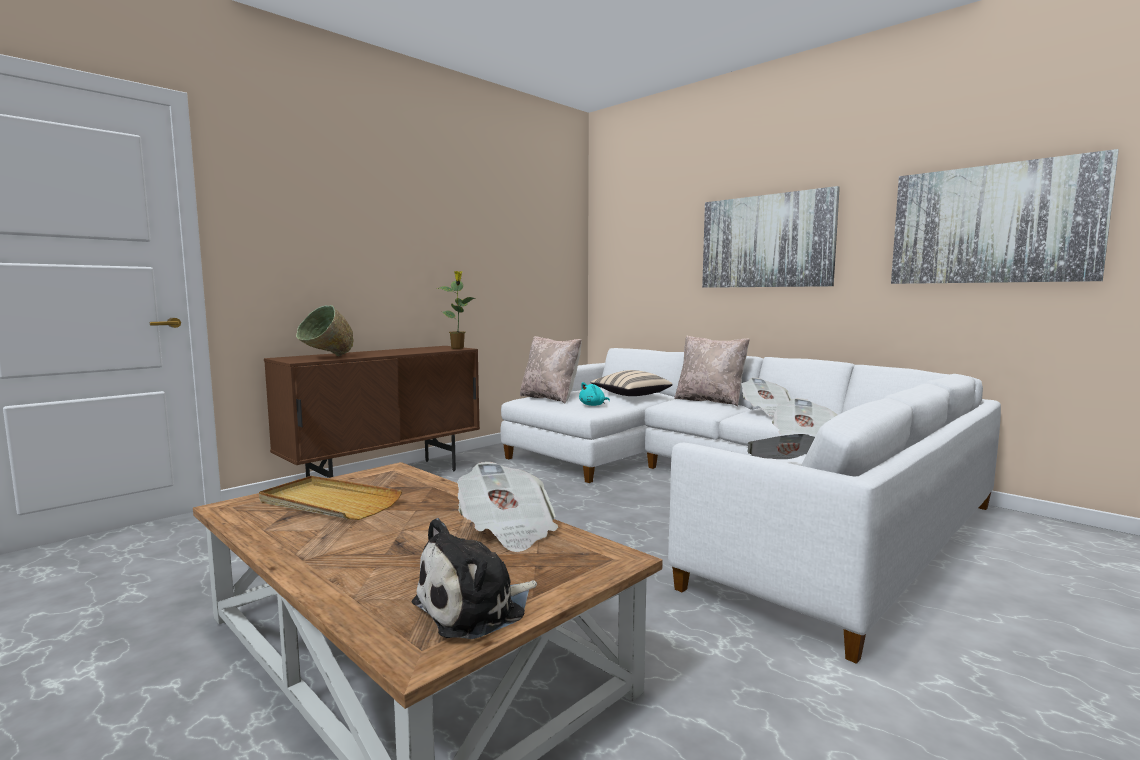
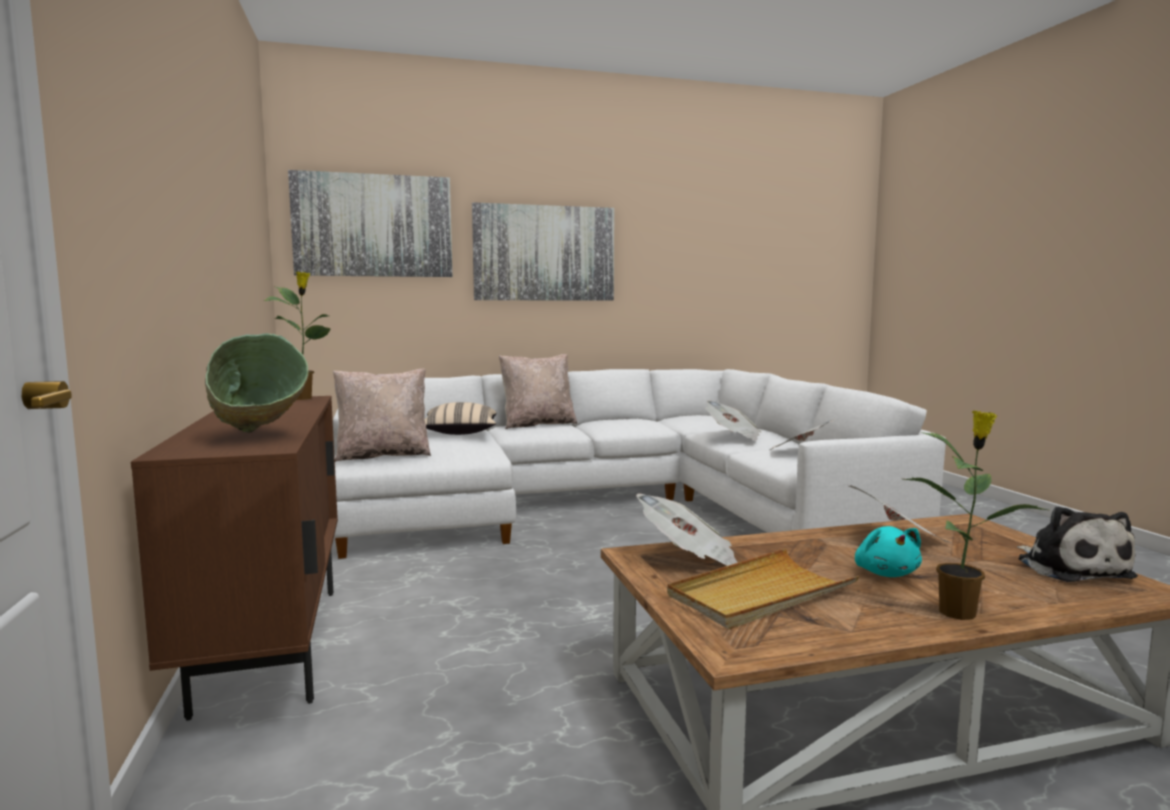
camera: 60 degrees left, 0 degrees up
(311, 559) = (959, 612): none -> potted plant
(593, 405) = (468, 450): turquoise plush toy -> turquoise plush toy (885, 573)
(767, 411) = (616, 422): newspaper -> newspaper (689, 558)
(992, 224) = (722, 255): picture -> picture (373, 226)

